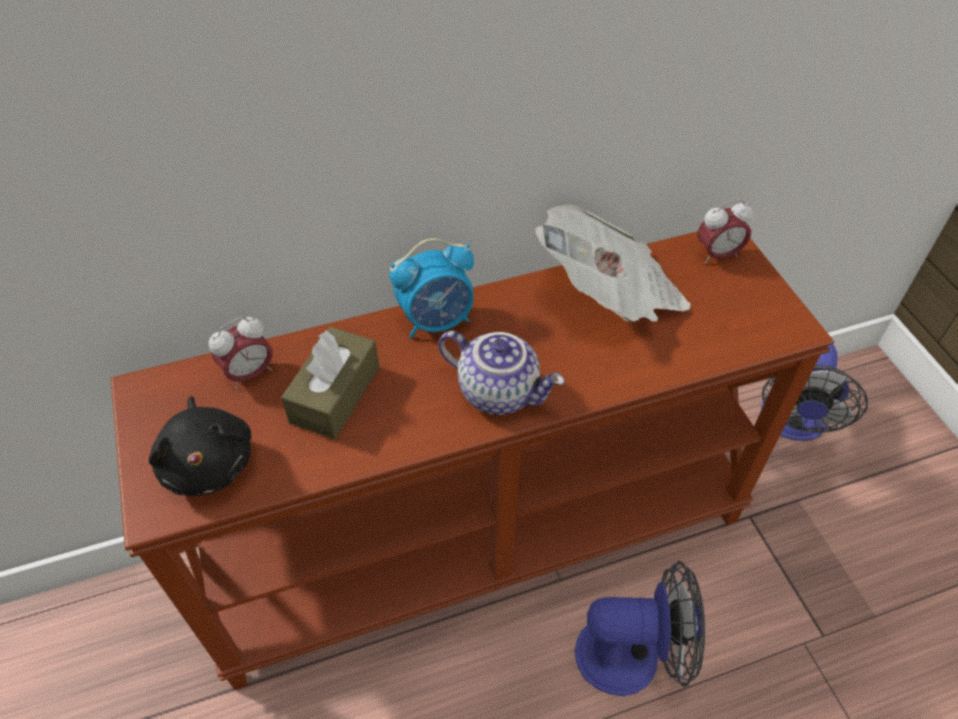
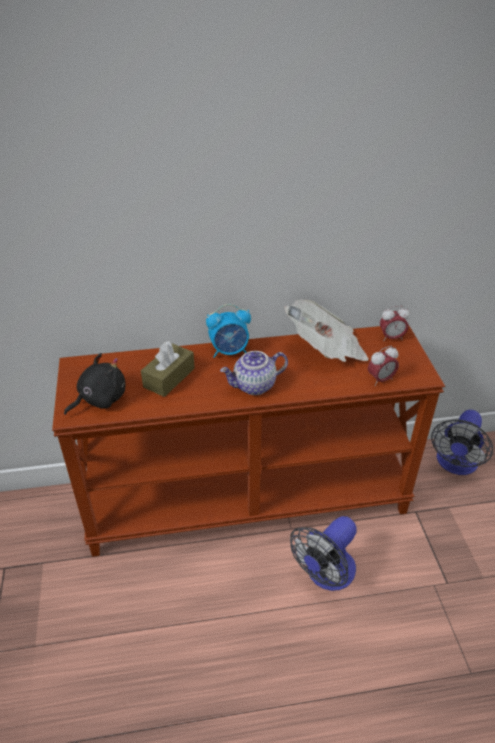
camera: 10 degrees right, 10 degrees down
(209, 462) = (100, 399): black plush toy -> black plush toy turned 120 degrees counterclockwise
(249, 374) = (128, 364): alarm clock -> alarm clock (380, 380)
(500, 391) = (254, 386): teapot -> teapot turned 120 degrees clockwise
(632, 655) = (325, 575): fan -> fan turned 120 degrees clockwise

